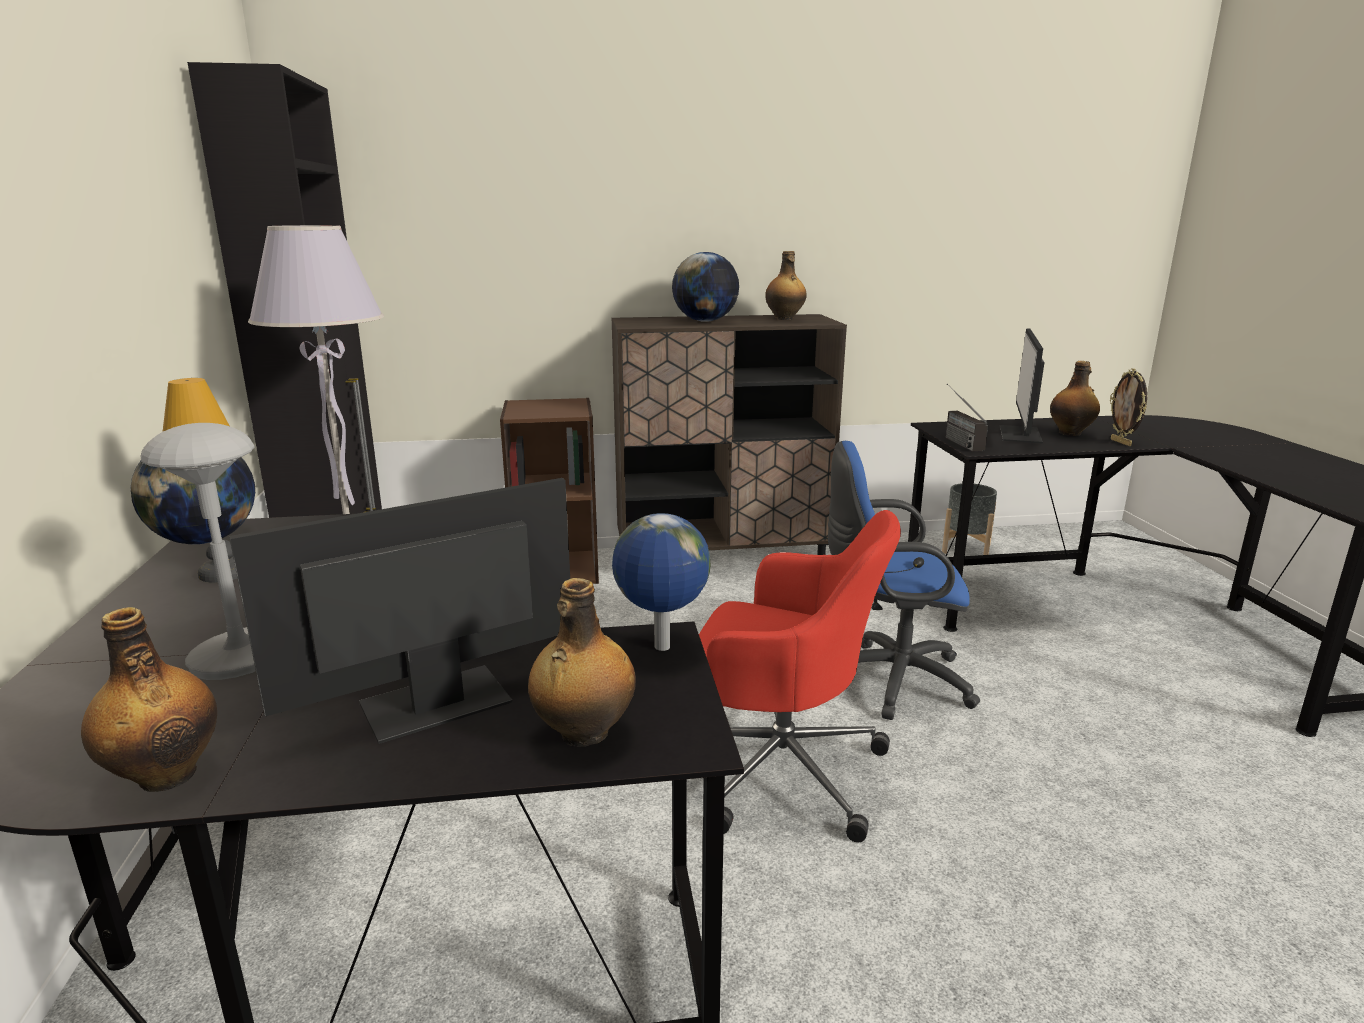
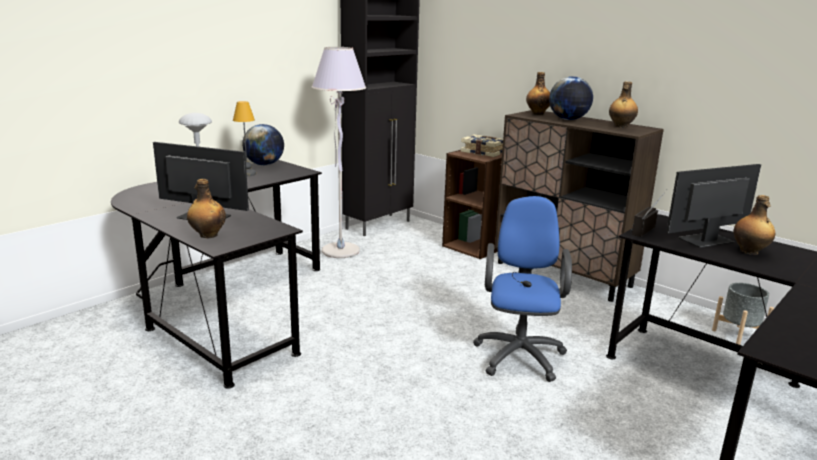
camera: 50 degrees right, 0 degrees up
(166, 774) = (141, 206): bottle -> bottle (537, 113)
(547, 405) = (483, 152): none -> book
(661, 648) = (274, 230): globe -> none
(779, 769) = (400, 348): red office chair -> none
(889, 680) = (519, 353): blue office chair -> blue office chair turned 45 degrees clockwise
(1121, 442) = (764, 267): picture frame -> none

